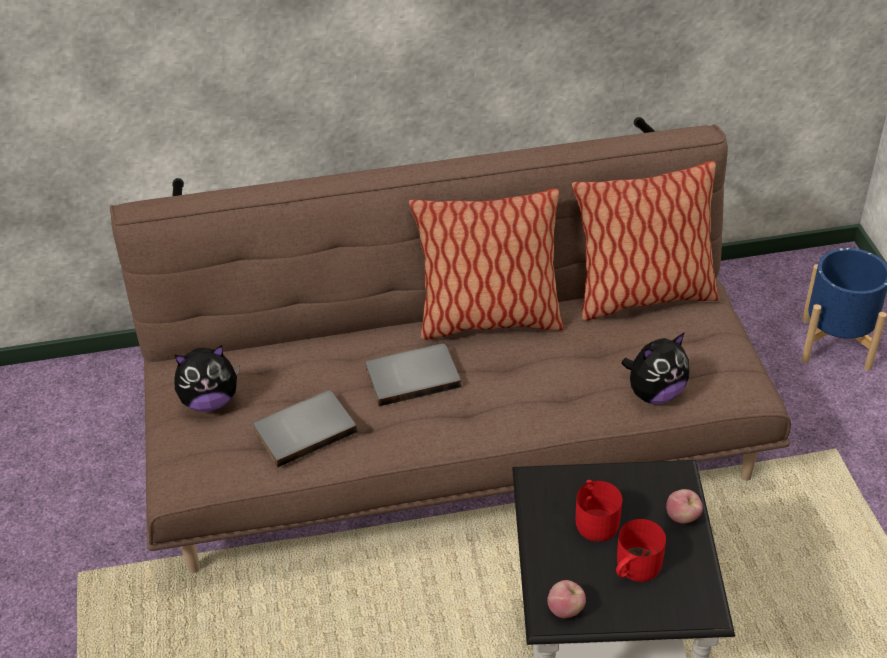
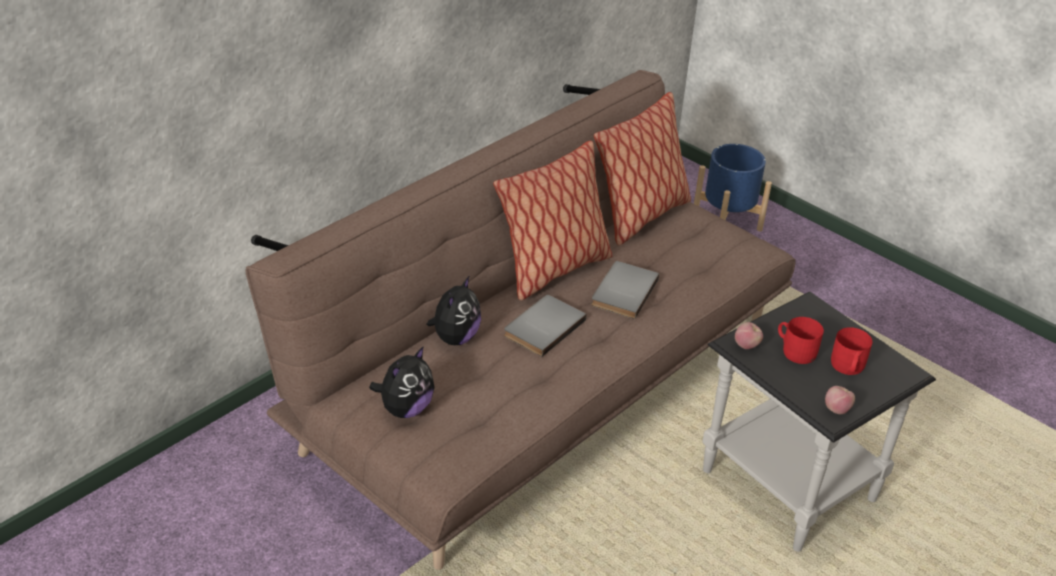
camera: 40 degrees left, 5 degrees down
(303, 429) = (503, 395): grey book -> grey book (622, 291)
(654, 393) = (710, 274): plush toy -> plush toy (454, 338)
(682, 517) = (841, 326): apple -> apple (746, 345)

